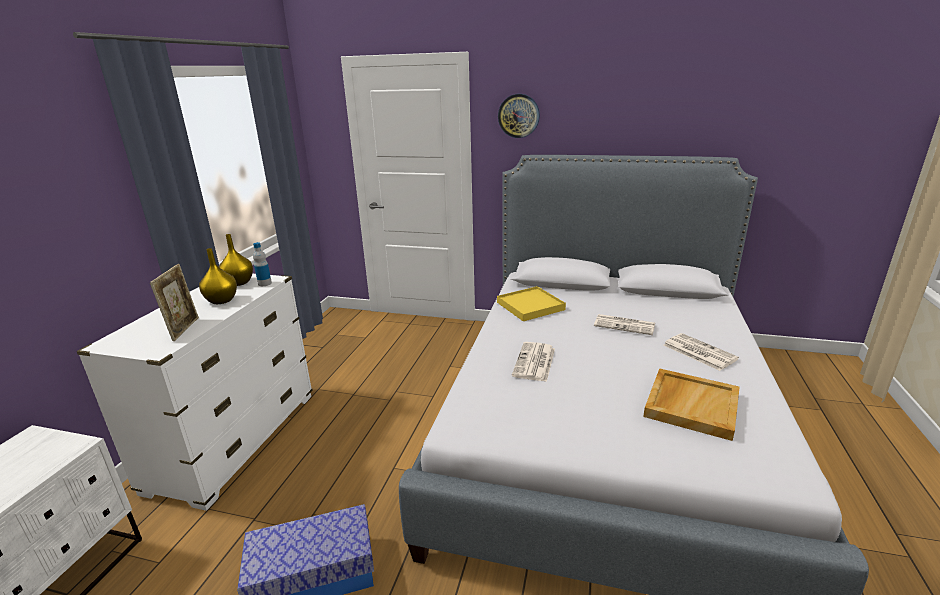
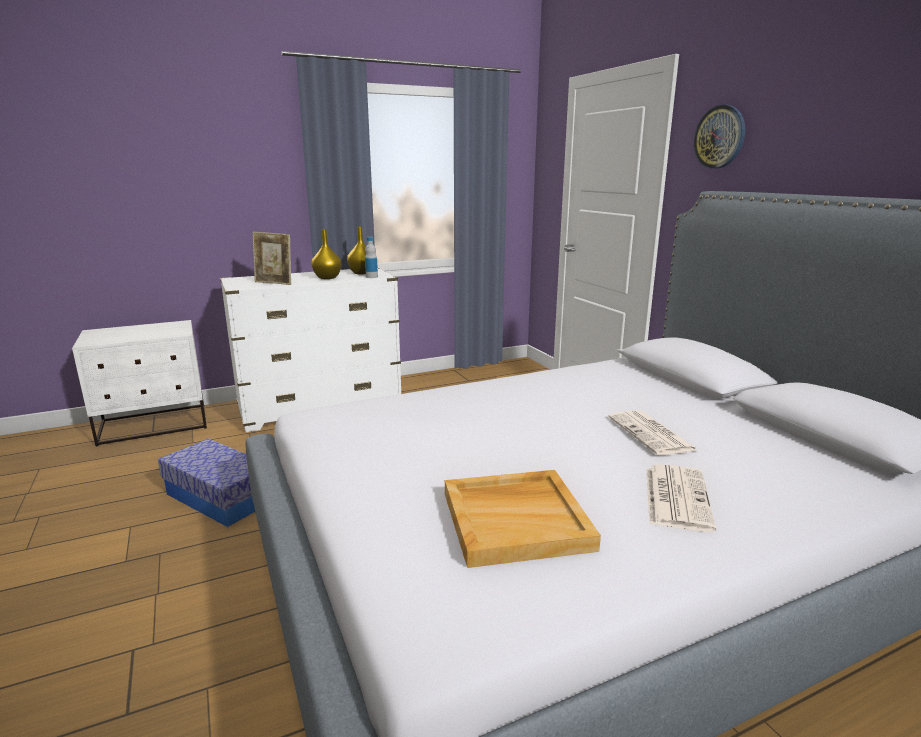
camera: 50 degrees right, 5 degrees down
(184, 329) = (274, 283): picture frame -> picture frame turned 60 degrees clockwise
(530, 306) = (590, 379): yellow tray -> none
(534, 362) = (466, 411): newspaper -> none

